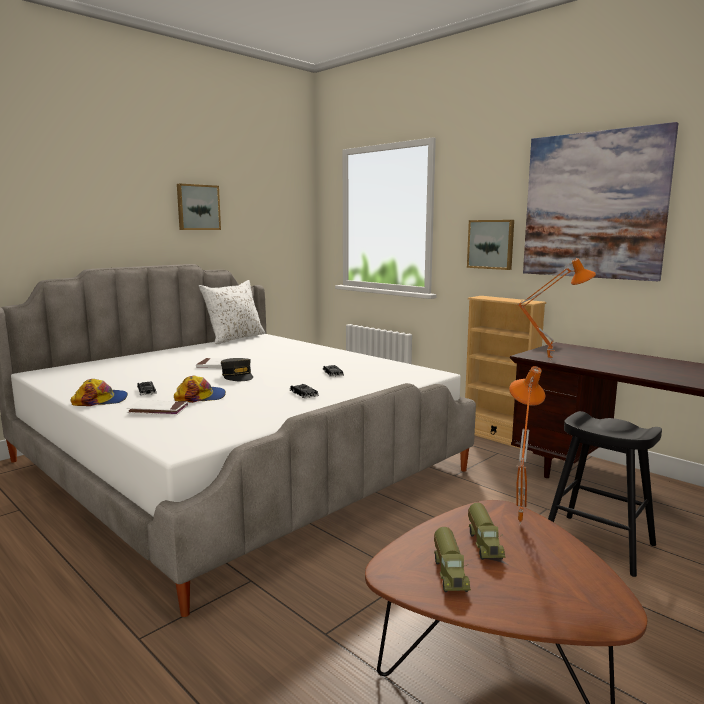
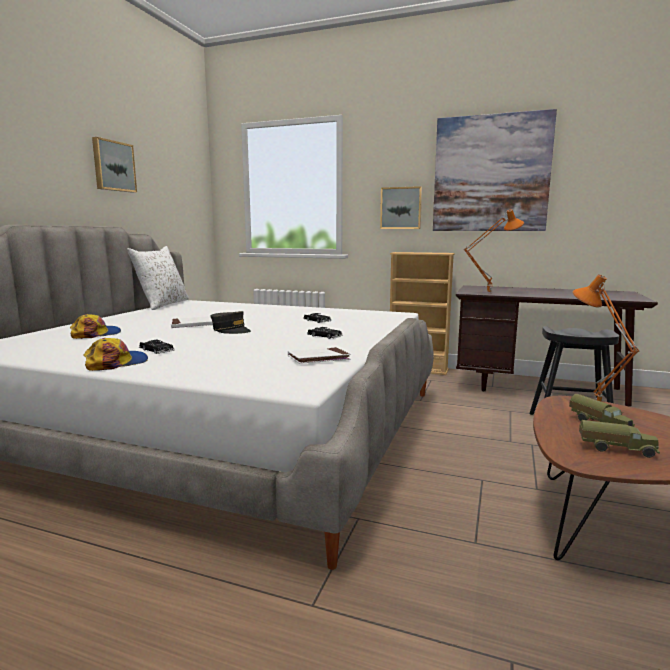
camera: 25 degrees left, 0 degrees up
(158, 410) = (205, 363): white book -> white book (318, 359)
(200, 397) = (228, 348): cap -> cap (96, 334)
(450, 573) = (616, 449): toy truck -> toy truck turned 45 degrees counterclockwise

